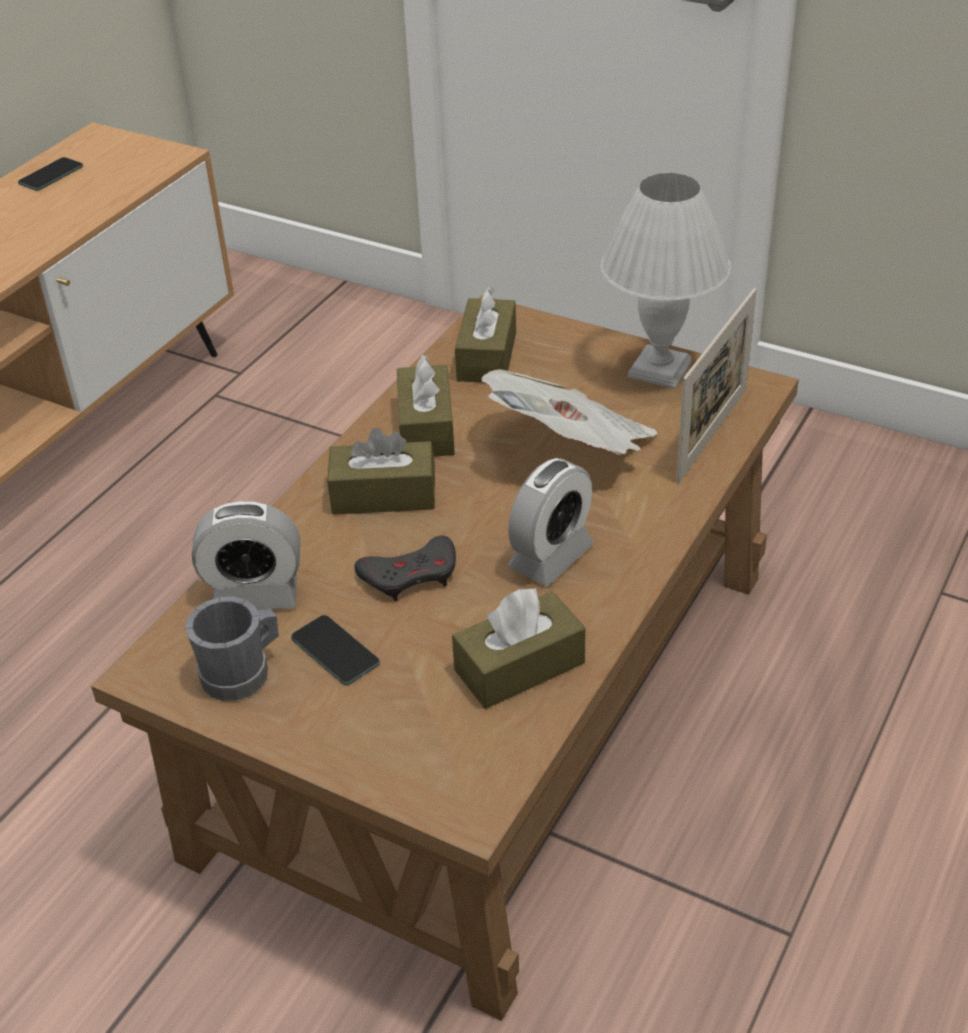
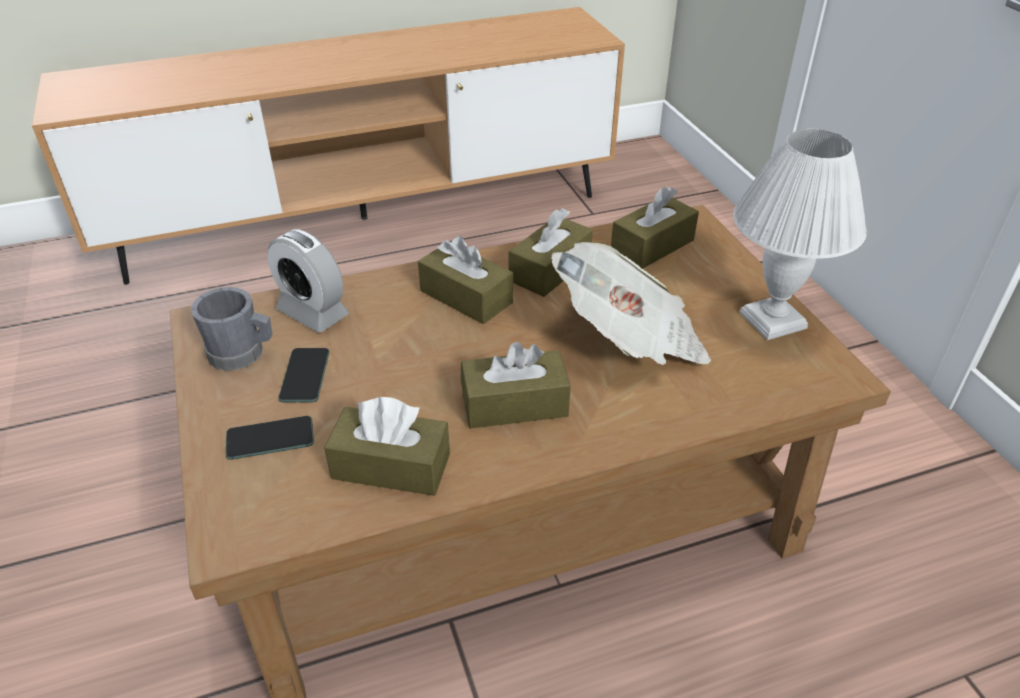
camera: 40 degrees right, 0 degrees up
(51, 175) = (518, 25): phone -> phone (270, 438)
(411, 575) = (412, 357): grey game controller -> none
(551, 557) = (514, 404): alarm clock -> brown tissue box
(712, 434) = (755, 391): picture frame -> none

